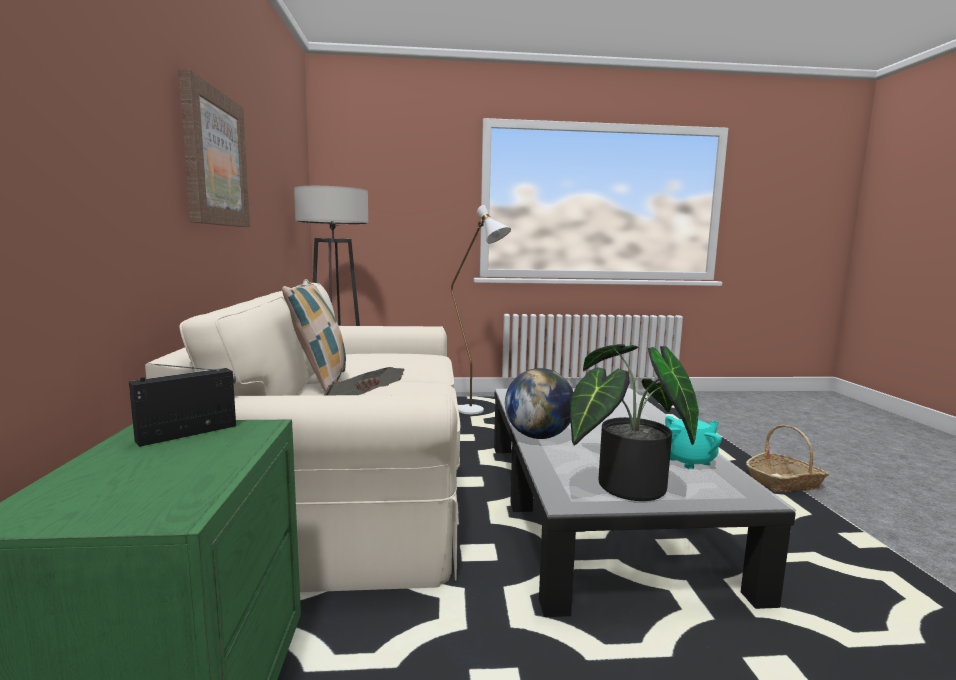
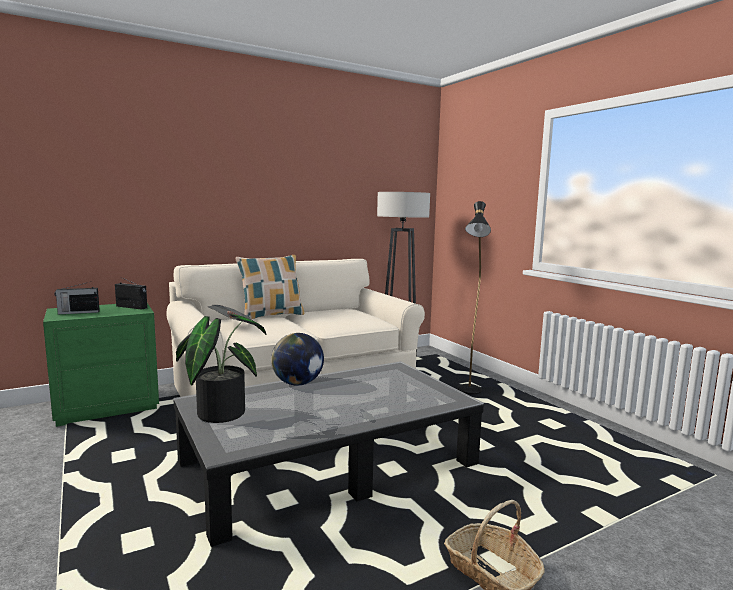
camera: 65 degrees right, 0 degrees up
(141, 487) = (78, 312): none -> radio
(214, 159) = (258, 188): picture -> none
(478, 413) = (469, 394): white floor lamp -> black floor lamp
(689, 461) = (284, 430): turquoise teapot -> none

